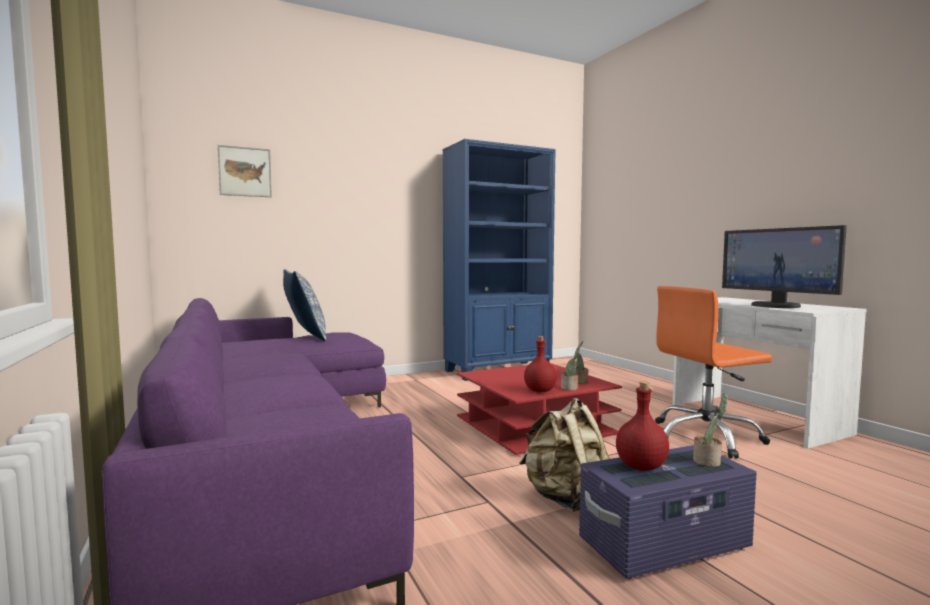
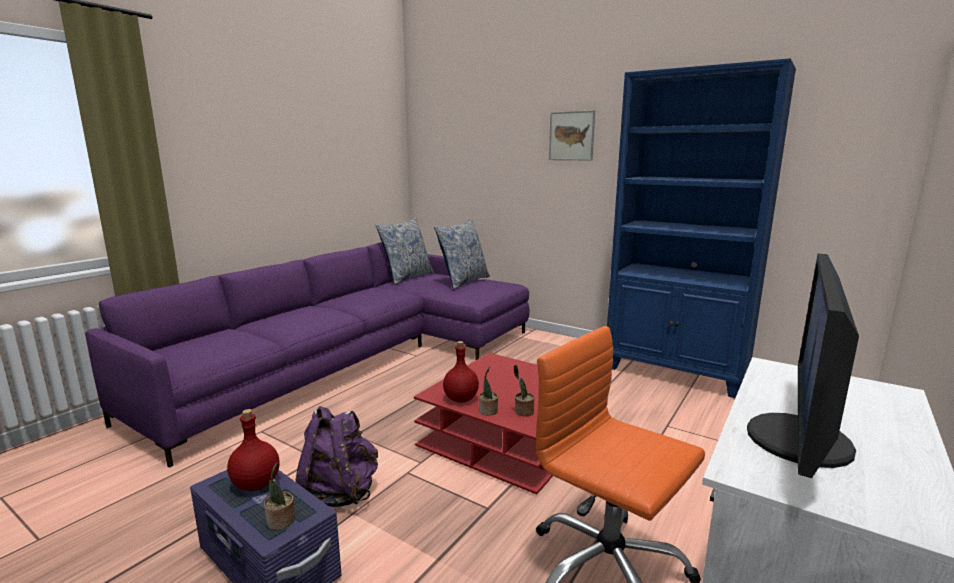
camera: 60 degrees right, 10 degrees up
(225, 347) = (407, 277): none -> pillow
(245, 171) = (460, 131): picture -> picture (571, 136)
(565, 498) = (340, 492): beige backpack -> purple backpack

